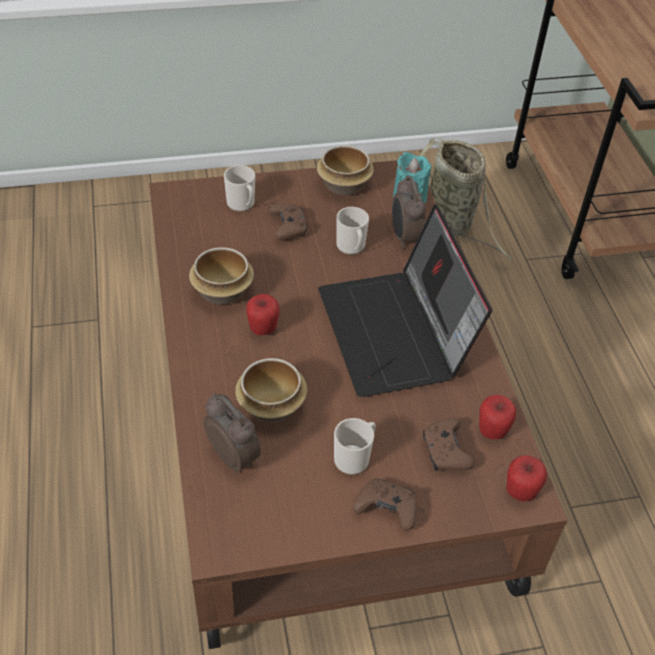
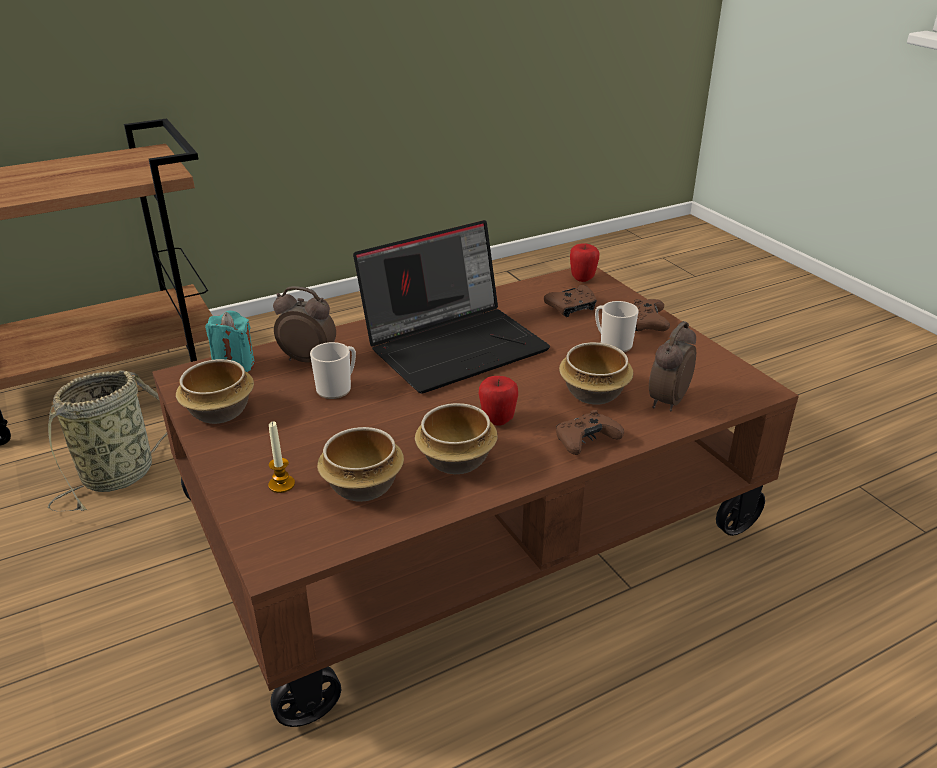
camera: 105 degrees left, 15 degrees down
(218, 239) = (362, 488): none -> bowl
(242, 204) = (281, 484): mug -> candle
(288, 228) = (318, 437): brown game controller -> brown game controller (585, 441)
(404, 238) = (308, 359): alarm clock -> alarm clock turned 135 degrees counterclockwise
(492, 431) = (535, 292): apple -> none

